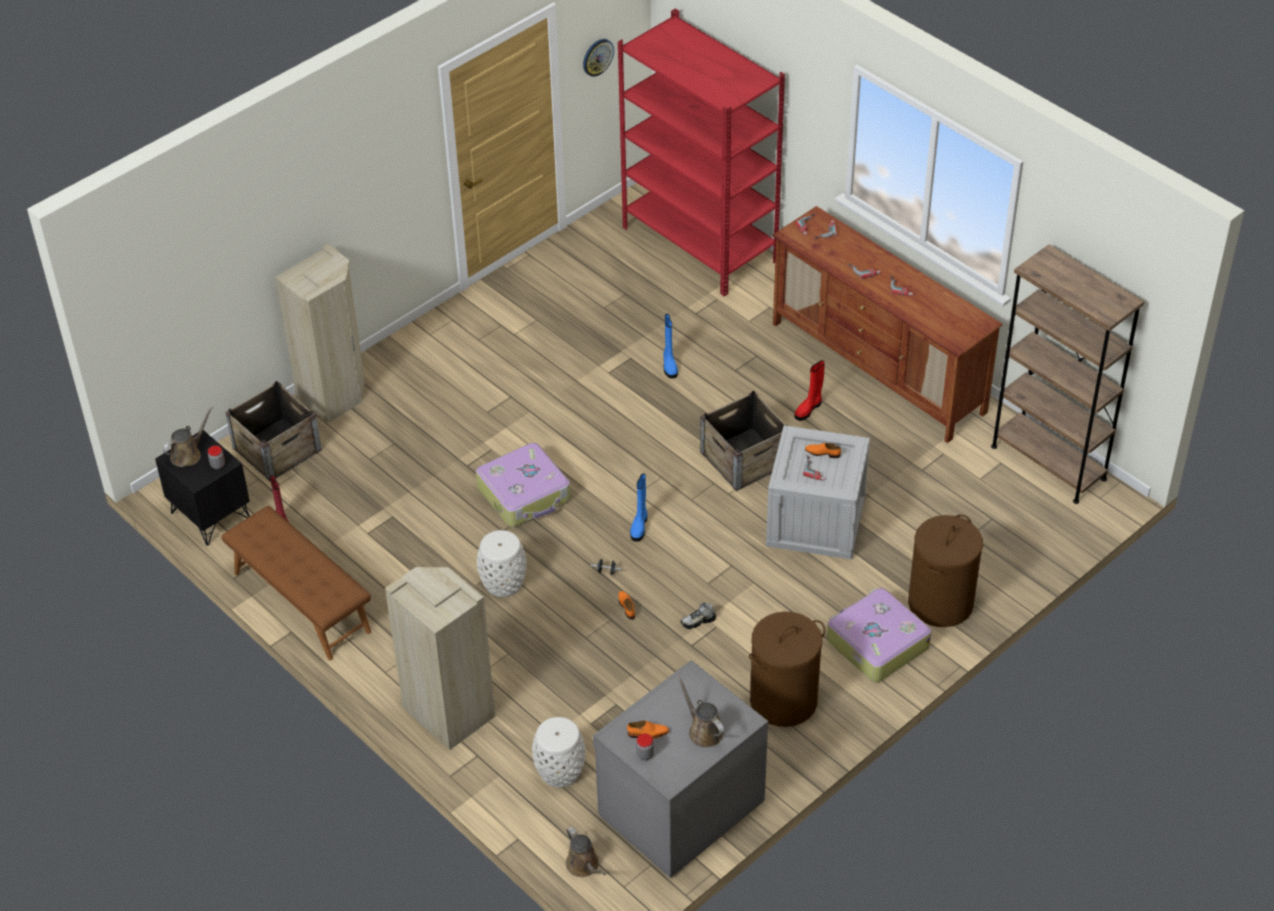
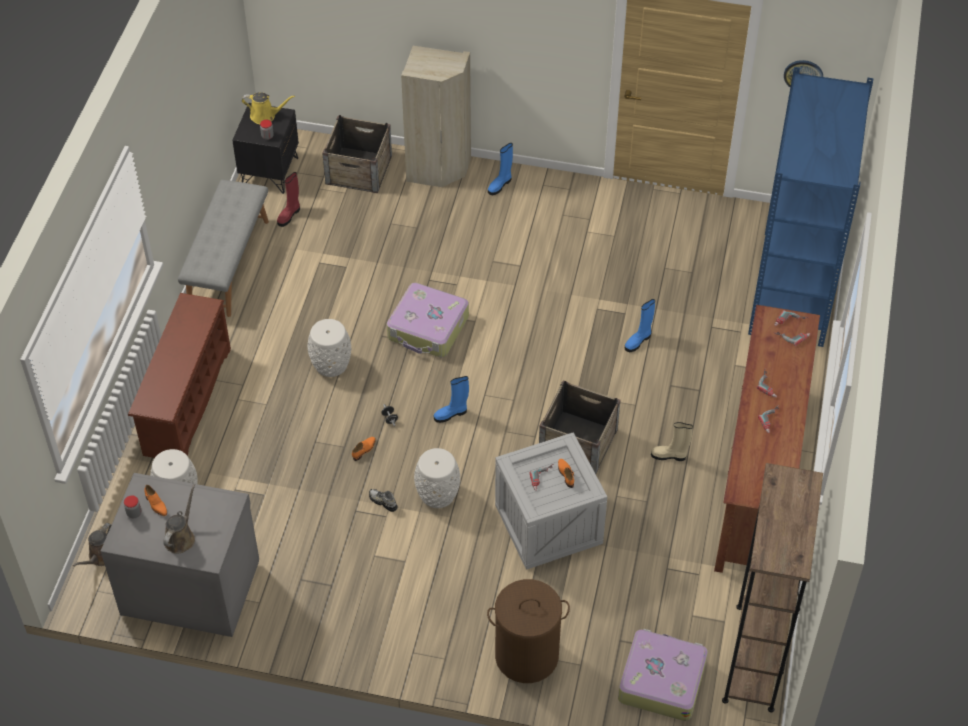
camera: 55 degrees right, 5 degrees up
(188, 454) = (265, 116): brown watering can -> yellow watering can
(301, 602) = (228, 264): brown bench -> grey bench
(400, 362) = (500, 185): none -> blue boot
(448, 713) = (186, 401): beige cabinet -> brown shoe rack
(699, 244) = (793, 287): red bookcase -> blue bookcase
(721, 579) = (437, 494): none -> white stool
(783, 701) = (342, 599): brown laundry basket -> none
(808, 409) = (669, 455): red boot -> beige boot
(876, 643) = (448, 632): suitcase -> suitcase (661, 680)

